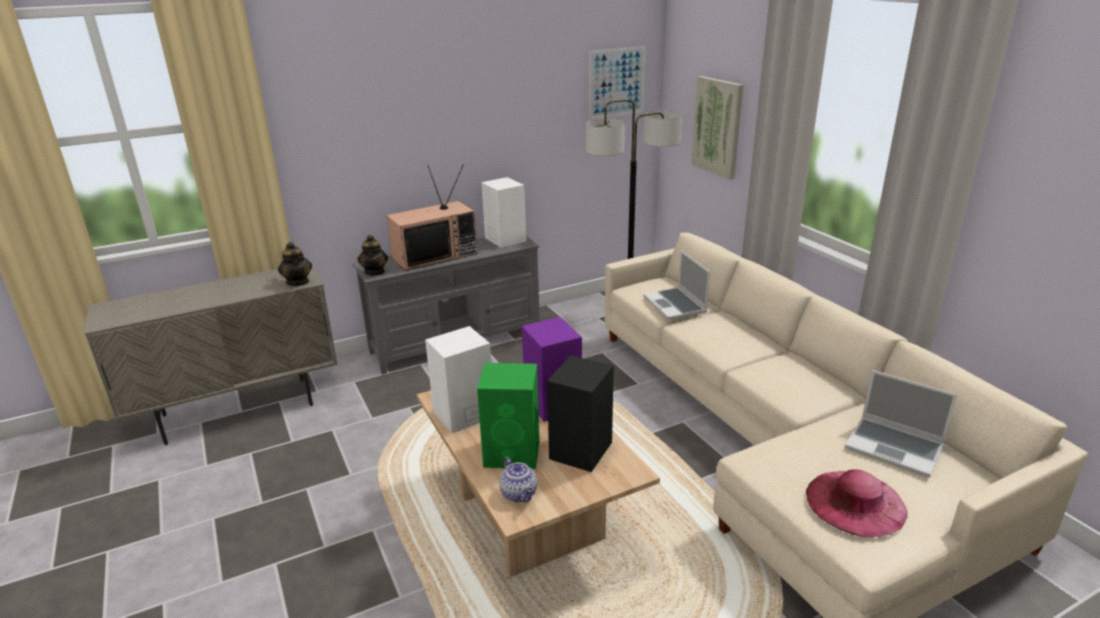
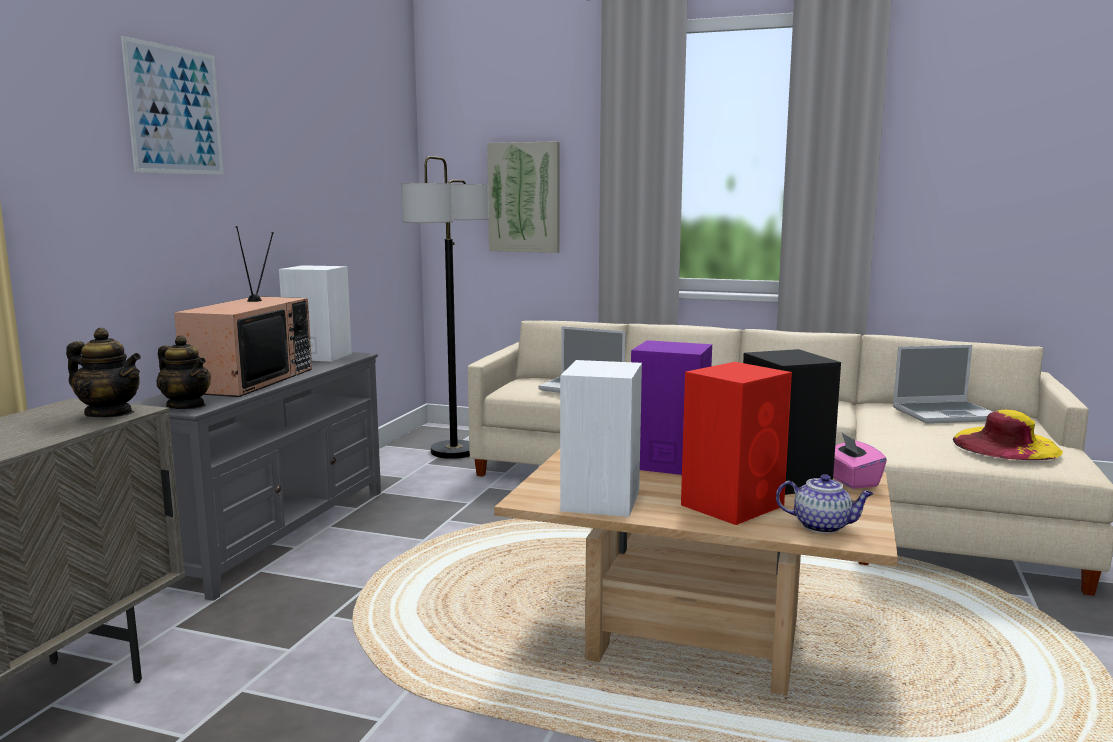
camera: 45 degrees left, 15 degrees down
(513, 453) = (734, 505): green speaker -> red speaker
(616, 82) = (385, 153): picture -> picture (175, 111)
(618, 472) = (850, 480): none -> pink tissue box
(855, 502) = (1005, 445): pink hat -> yellow hat

